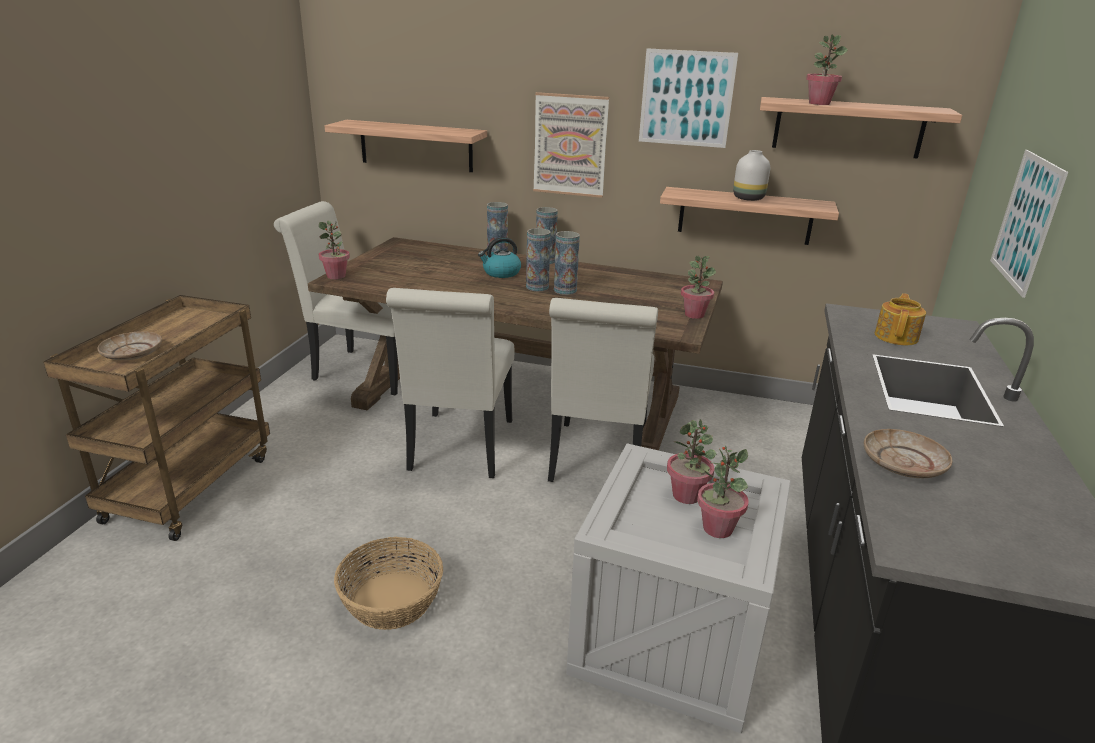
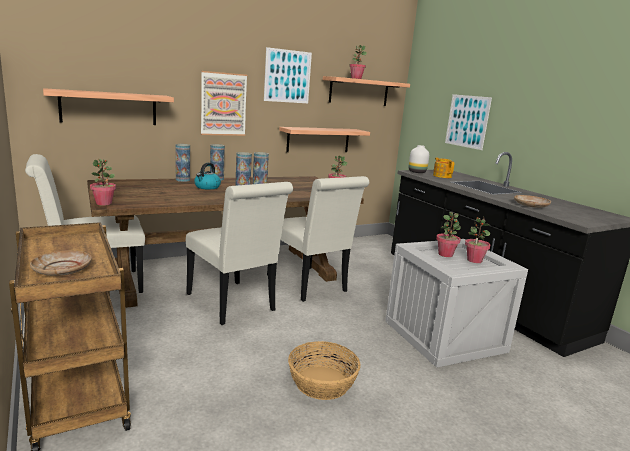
camera: 45 degrees left, 10 degrees down
(749, 198) = (326, 129): white vase -> white vase (417, 172)

